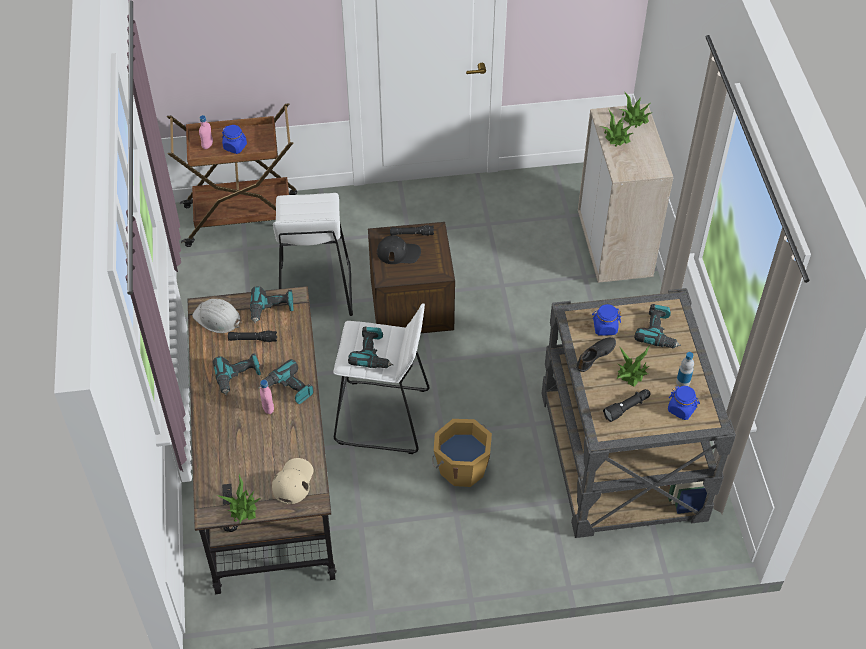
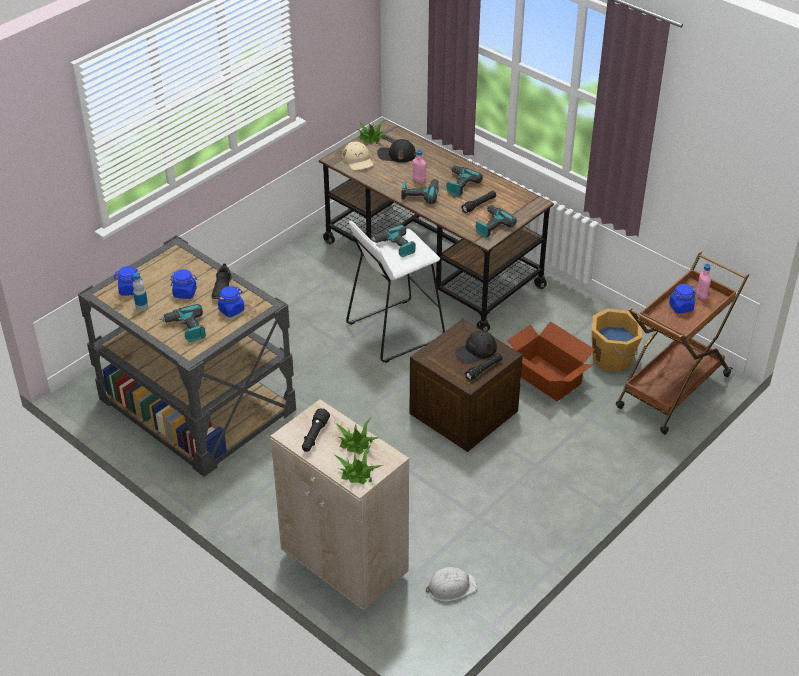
camera: 140 degrees right, 10 degrees down
(217, 318) = (518, 203): white hard hat -> white hard hat (451, 587)
(247, 462) = (396, 154): none -> black cap
(314, 290) = (547, 377): white stool -> cardboard box
(461, 467) = (308, 333): orange bucket -> orange bucket (613, 358)
(627, 408) = (171, 271): black flashlight -> black flashlight (314, 436)
(632, 373) = (185, 293): potted plant -> blue jar

